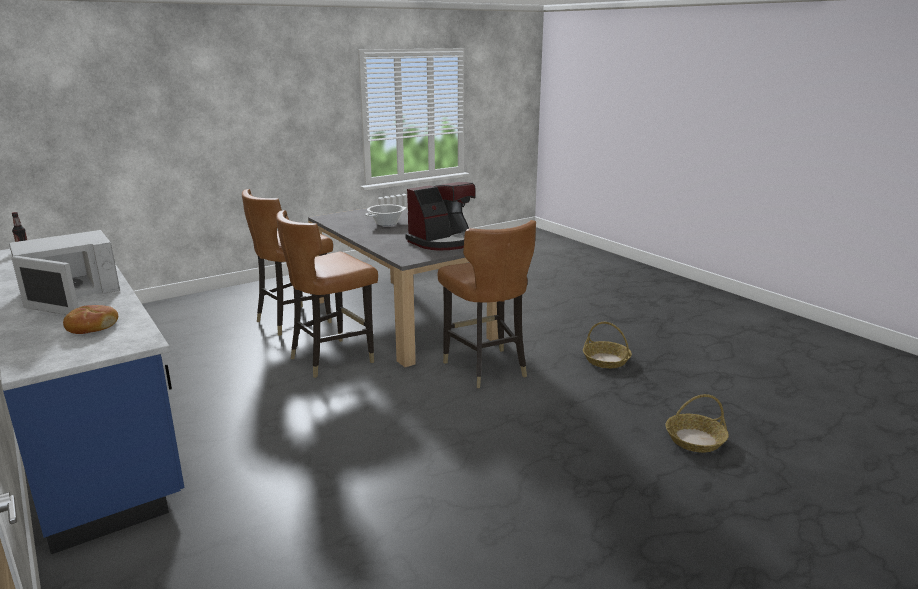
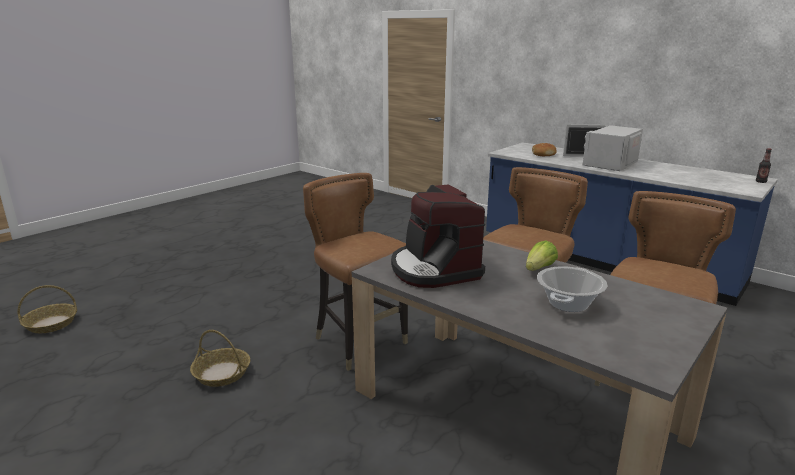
camera: 165 degrees right, 0 degrees up
(373, 236) = (539, 269): none -> lettuce
(443, 242) = (434, 269): coffee machine -> coffee machine turned 60 degrees counterclockwise
(694, 440) = (184, 302): basket -> basket (51, 324)

